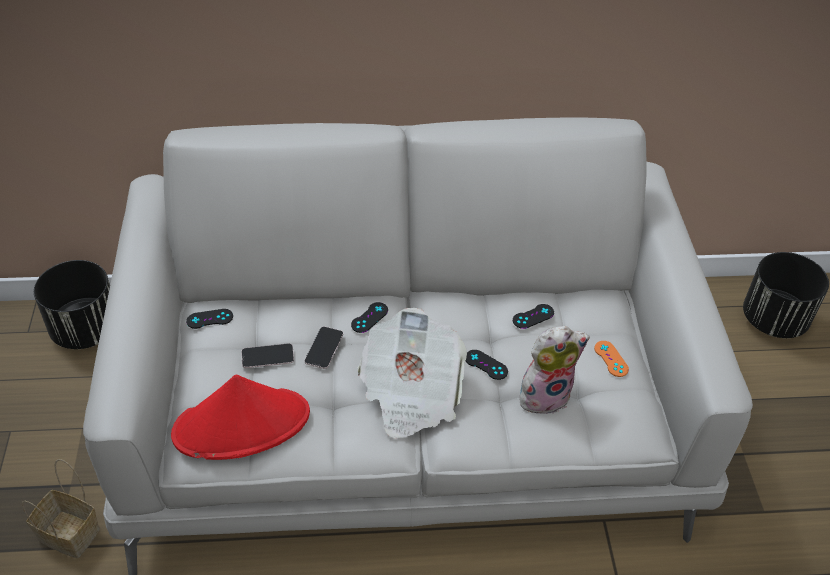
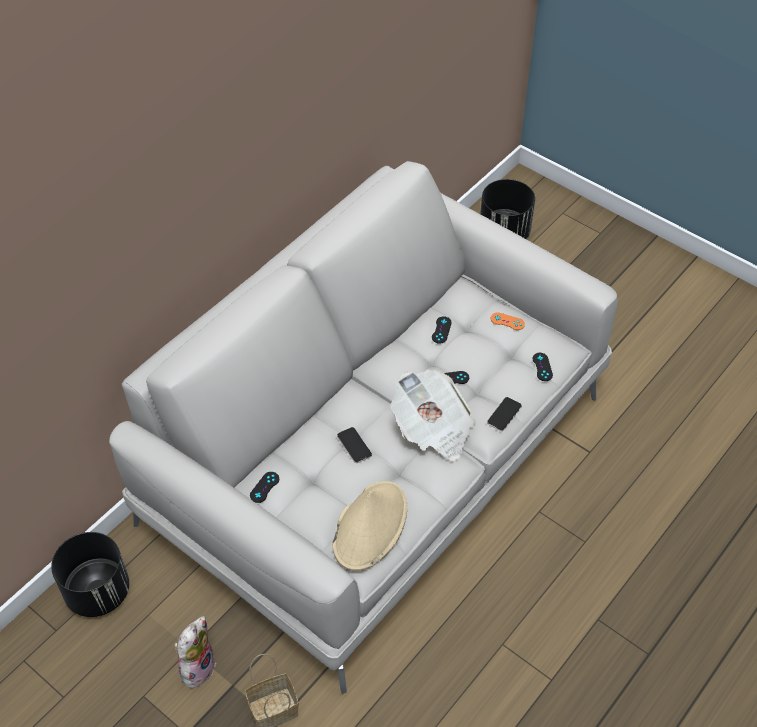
camera: 45 degrees left, 5 degrees up
(242, 424) = (370, 526): red hat -> beige hat
(267, 356) = (330, 478): phone -> phone (504, 414)
(369, 317) = (354, 406): black game controller -> black game controller (542, 367)
(545, 395) = (498, 370): plush toy -> plush toy (196, 666)

